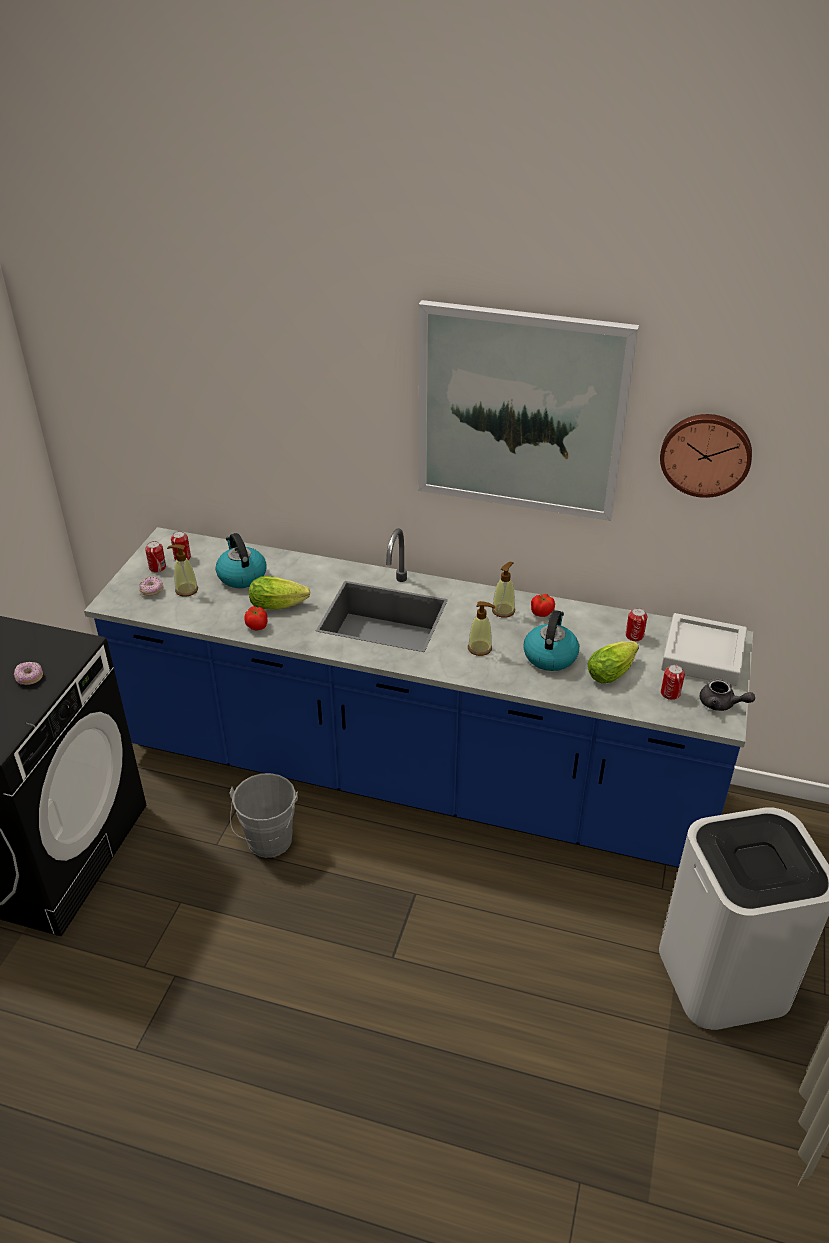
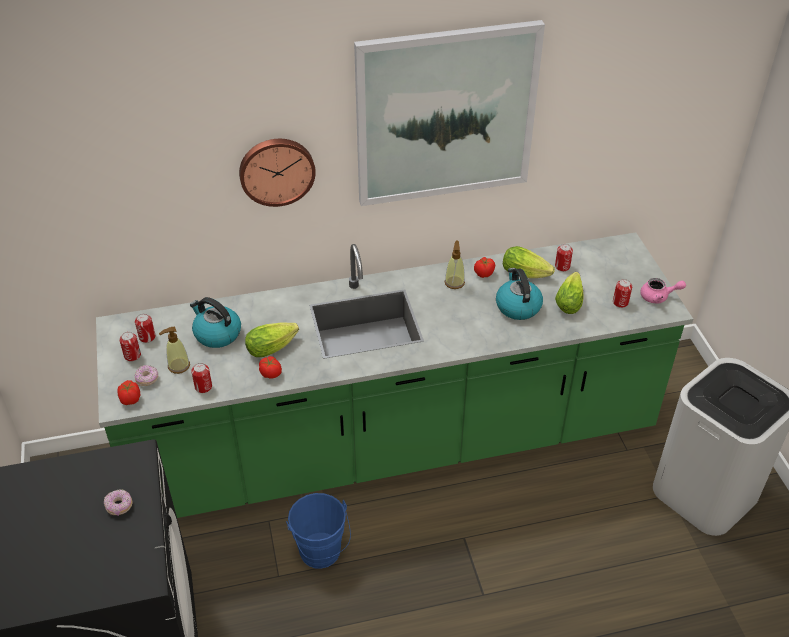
camera: 30 degrees left, 5 degrees up
(124, 602) = (130, 399): none -> tomato
(191, 615) = (203, 387): none -> can
(268, 844) = (321, 555): grey bucket -> blue bucket
(414, 775) = (394, 444): blue counter -> green counter
(480, 648) = (463, 321): soap dispenser -> none
(589, 629) = (527, 274): none -> lettuce
(703, 655) = (618, 264): grey tray -> none
(706, 453) = (595, 108): wall clock -> wall clock (276, 170)
(721, 704) = (658, 297): grey teapot -> pink teapot

